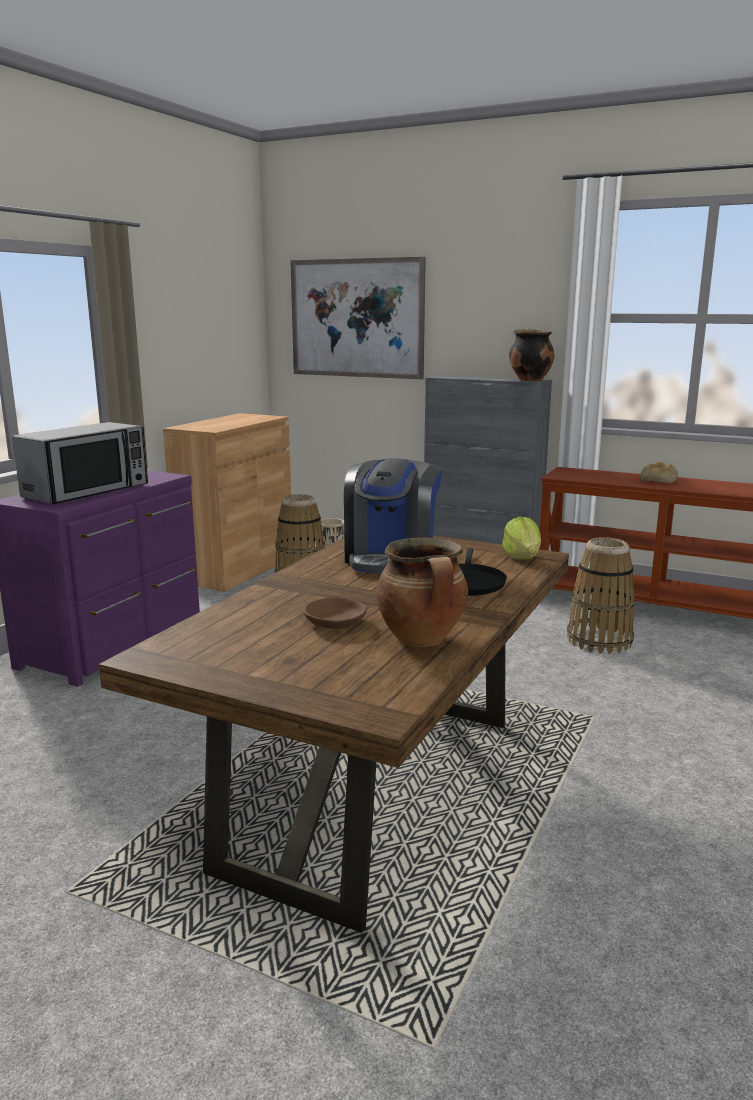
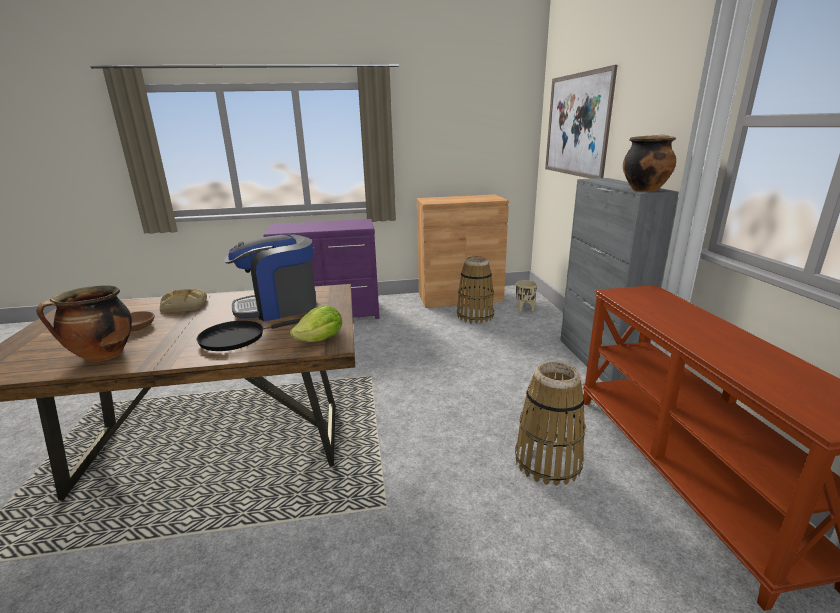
camera: 55 degrees right, 5 degrees up
(87, 491) = (310, 227): microwave -> none
(658, 480) = (712, 330): bread -> bread (183, 306)

